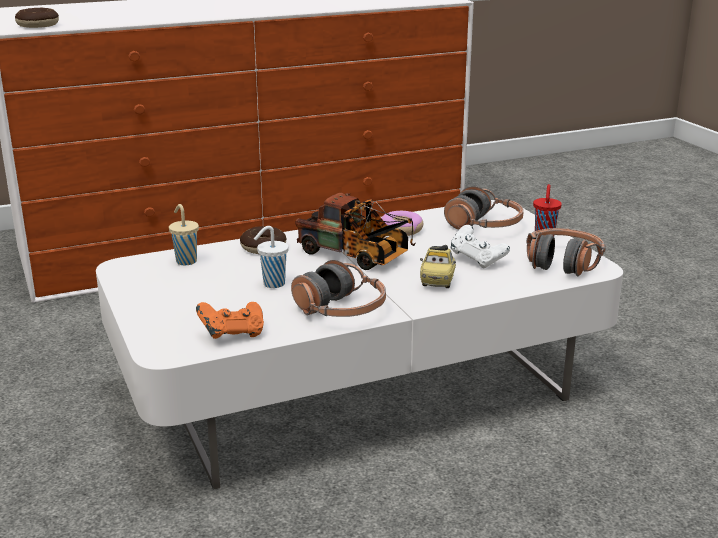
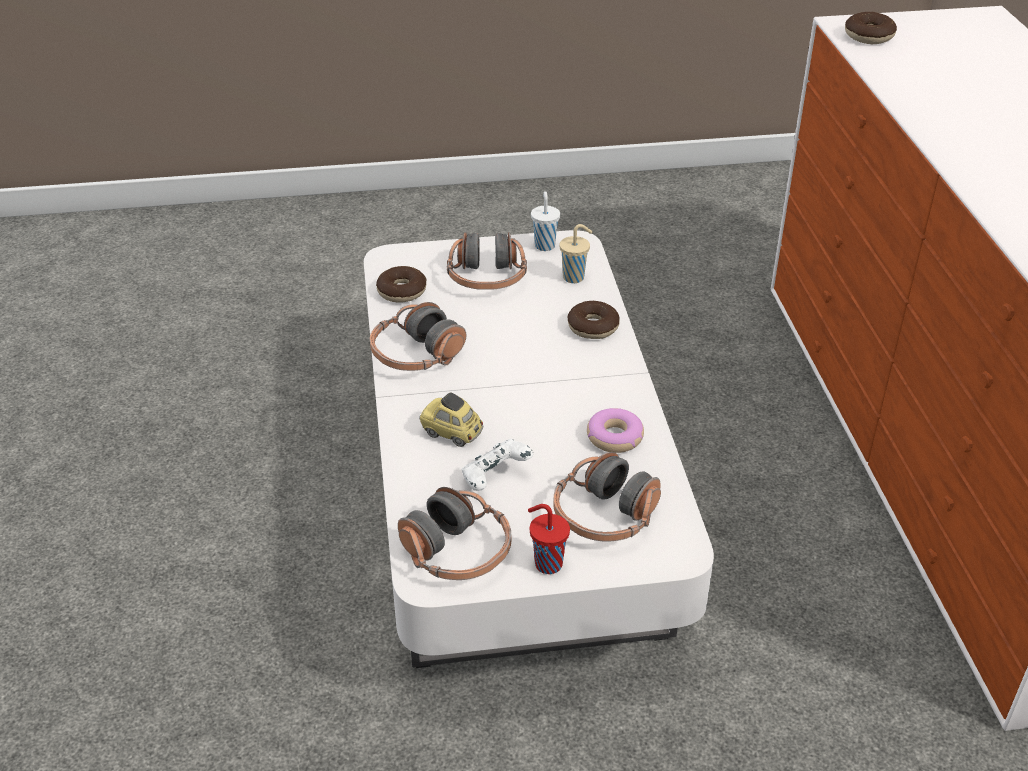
camera: 105 degrees right, 15 degrees up
(195, 297) = (487, 278): none -> headphones
(233, 334) = (402, 291): orange game controller -> donut
(272, 284) = (496, 323): white cup -> white cup (544, 245)
(358, 257) = (543, 388): toy truck -> none

